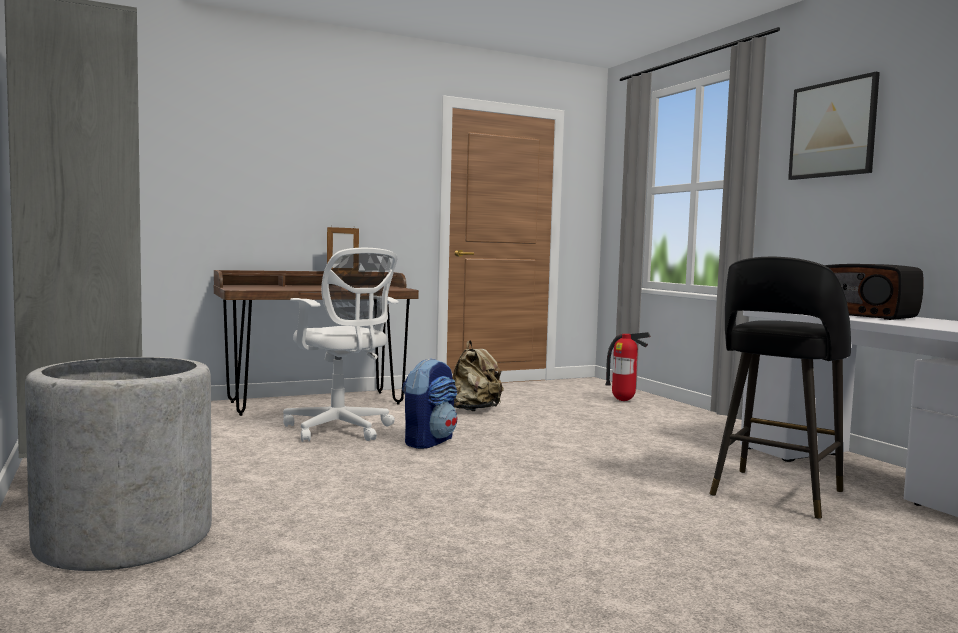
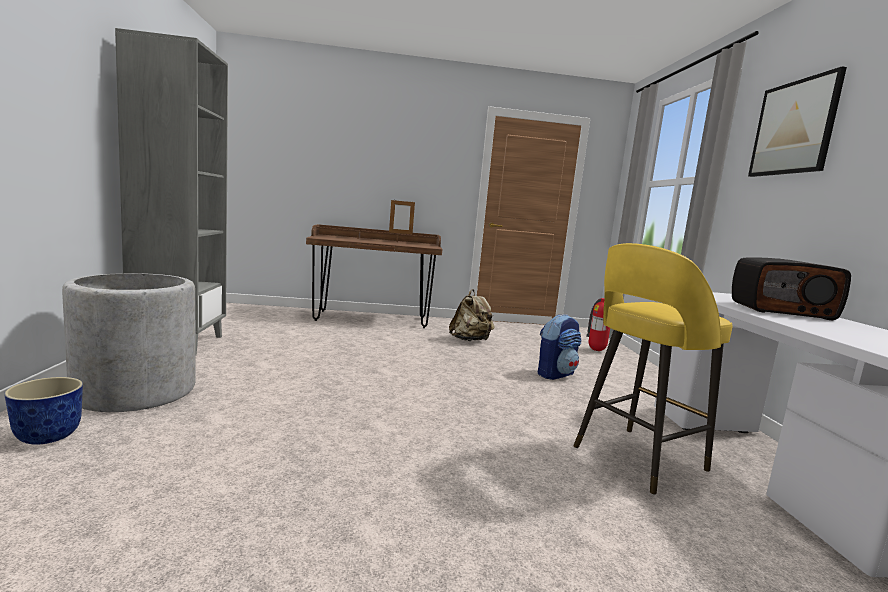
camera: 20 degrees right, 5 degrees up
(94, 609) = (49, 436): none -> planter
(340, 430) = (361, 340): white office chair -> none
(428, 441) = (407, 358): backpack -> backpack (555, 374)
(775, 494) = (636, 459): black stool -> yellow stool
(868, 315) = (781, 310): radio -> radio turned 60 degrees counterclockwise

